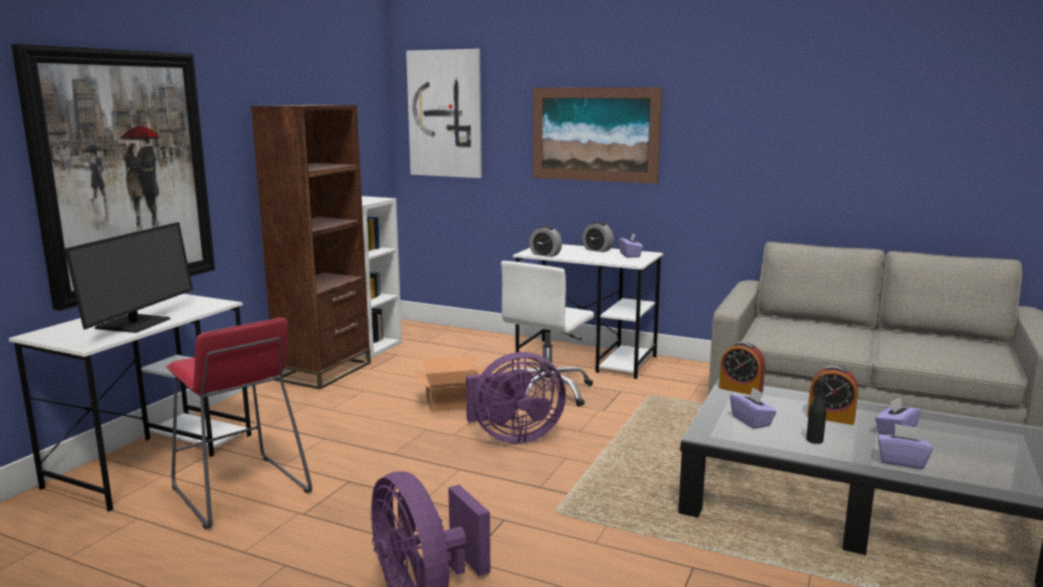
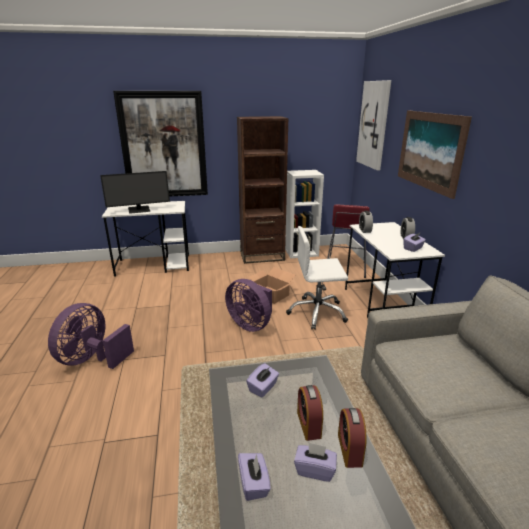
camera: 55 degrees right, 10 degrees up
(240, 491) = (144, 289): red stool -> red stool (345, 268)
(740, 389) = (316, 369): alarm clock -> alarm clock (349, 449)
(814, 440) = (255, 425): black bottle -> none

